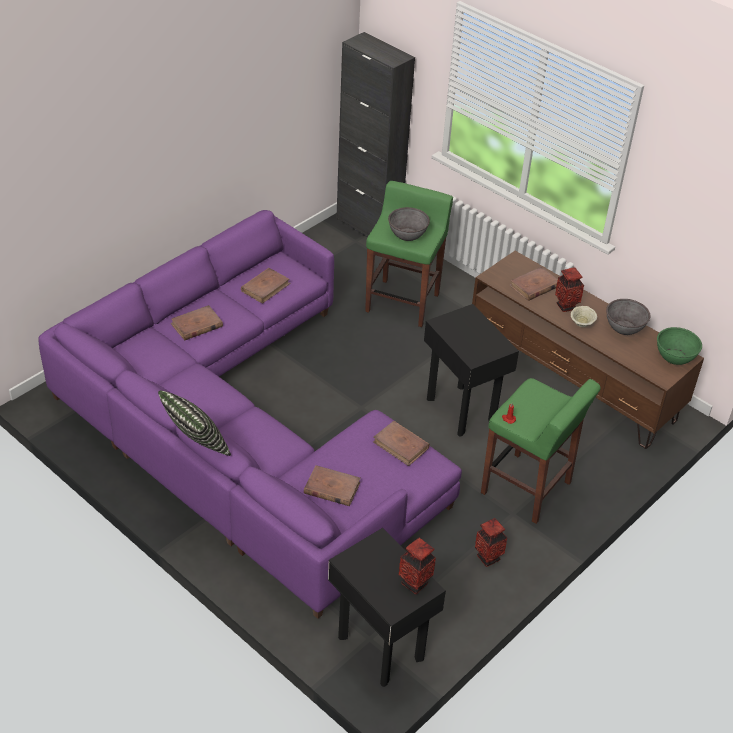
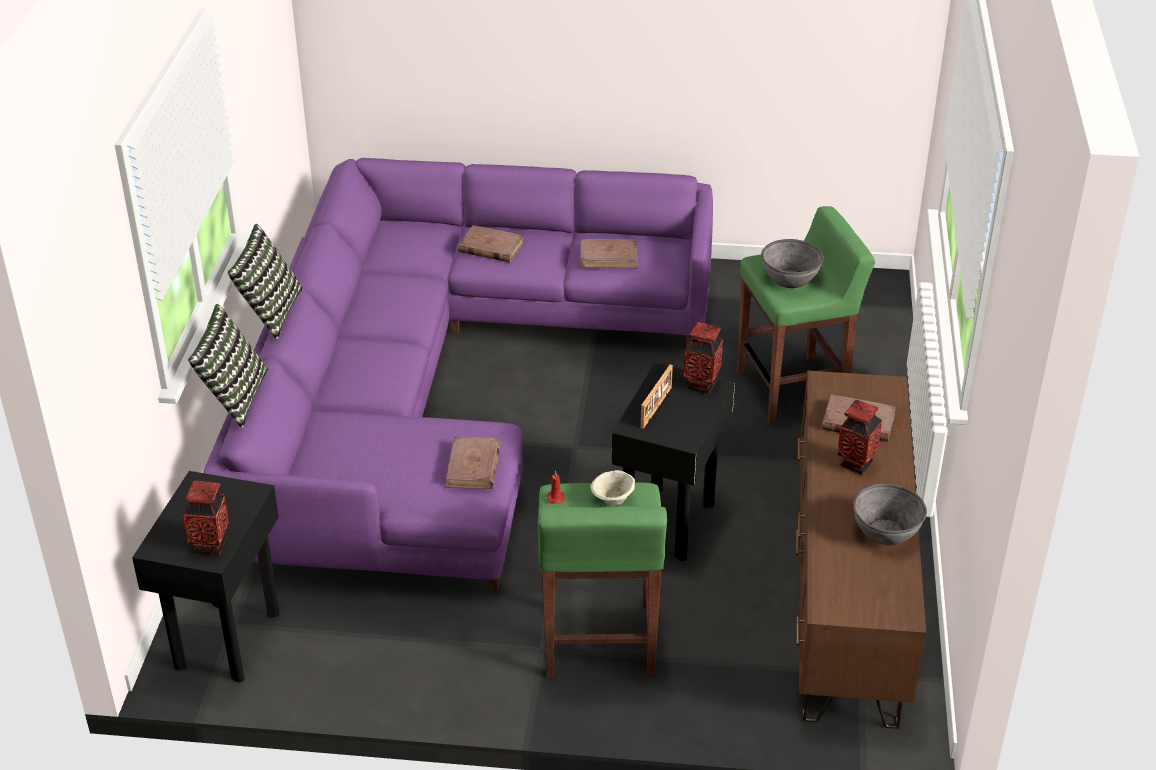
camera: 55 degrees right, 5 degrees down
(270, 504) = (233, 397): none -> pillow
(331, 488) = (348, 449): brown book -> none
(368, 227) = (887, 301): black cabinet -> none
(467, 342) = (657, 408): none -> picture frame
(488, 558) = (447, 661): vase -> vase (701, 385)
(582, 324) = (839, 492): beige bowl -> beige bowl (613, 500)
(675, 356) = (889, 602): green bowl -> none

